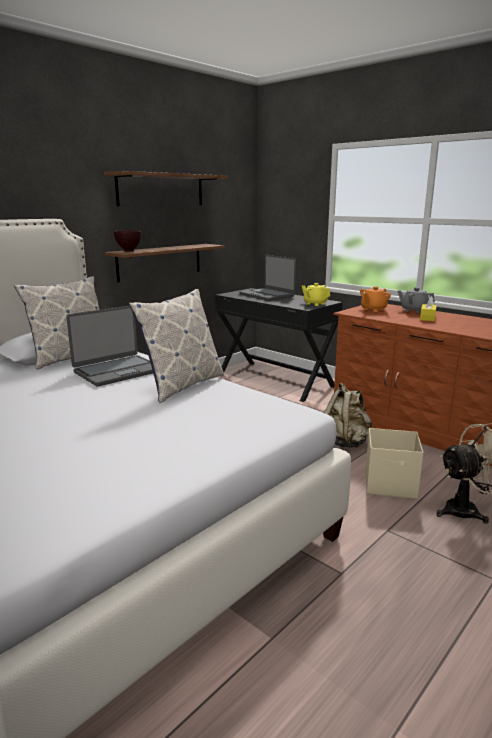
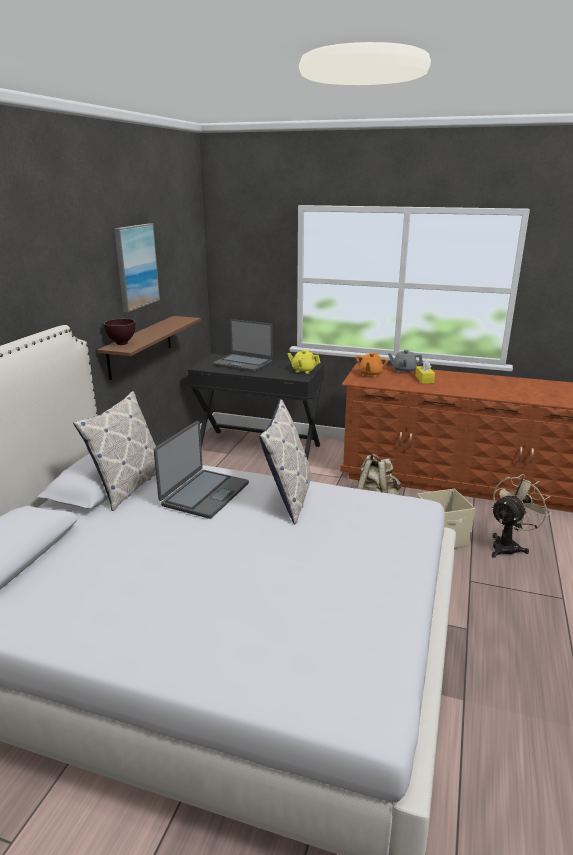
camera: 25 degrees left, 5 degrees up
(161, 190) = (136, 266): brown shelf -> picture

